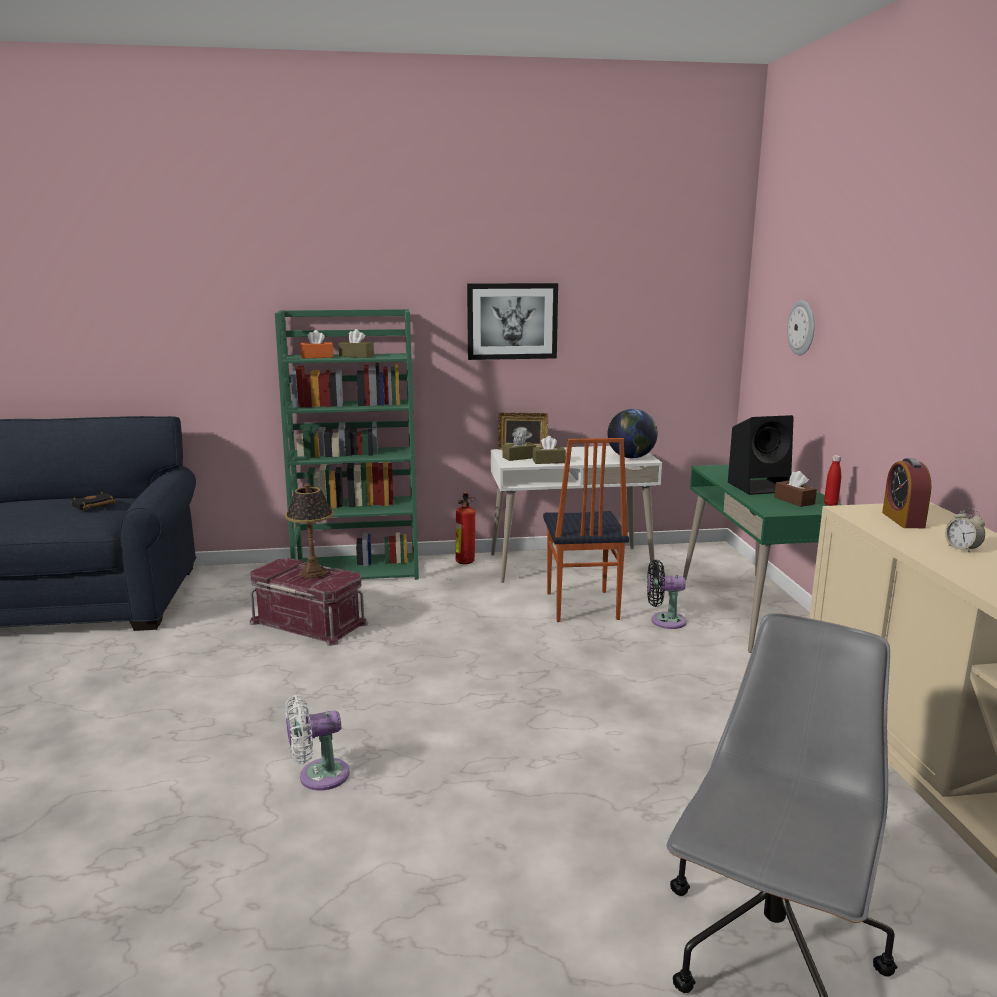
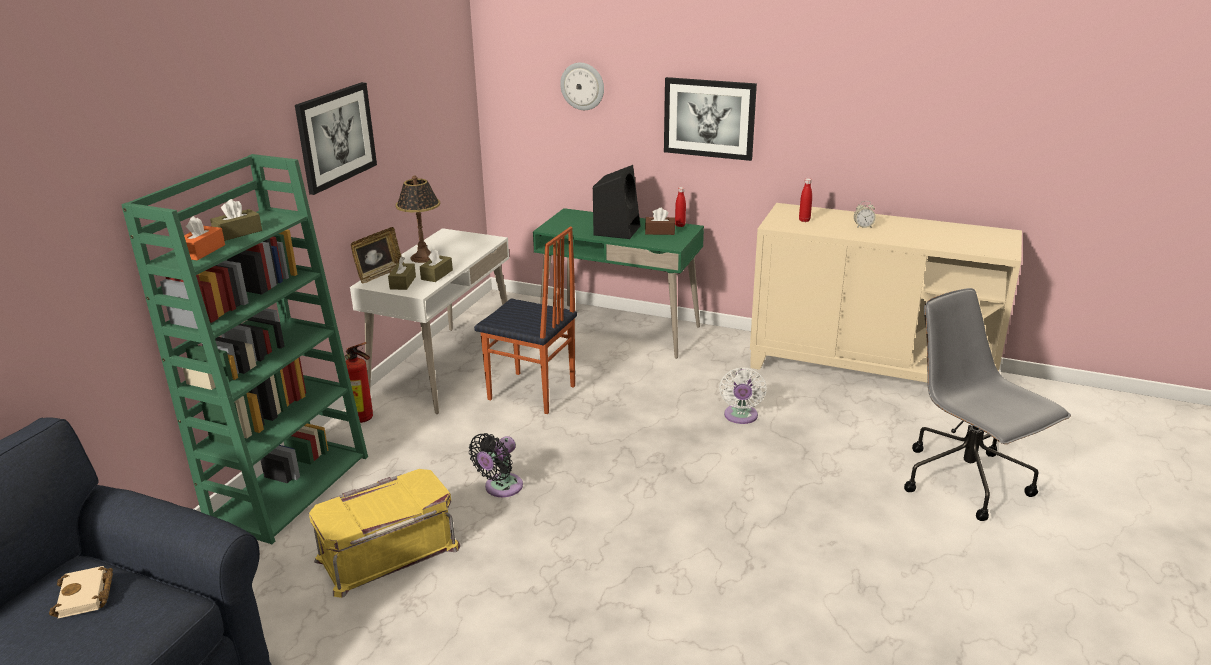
camera: 60 degrees left, 10 degrees up
(93, 505) = (86, 596): black book -> beige book
(310, 622) = (387, 552): red storage box -> yellow storage box
(313, 573) = (381, 496): table lamp -> table lamp (423, 257)
(318, 776) = (691, 609): white fan -> white fan (740, 417)
(631, 457) = (477, 242): globe -> none
(664, 621) = (597, 369): black fan -> black fan (501, 488)
(886, 374) = (709, 118): none -> picture
(903, 520) = (804, 220): alarm clock -> red bottle

